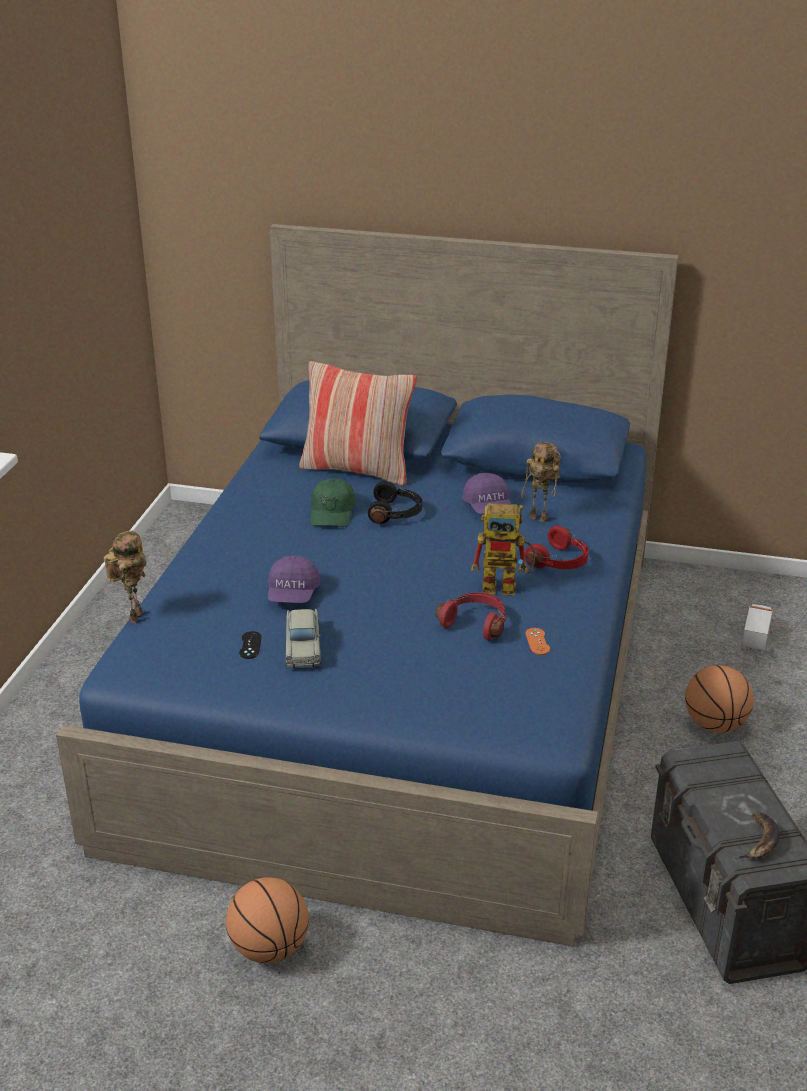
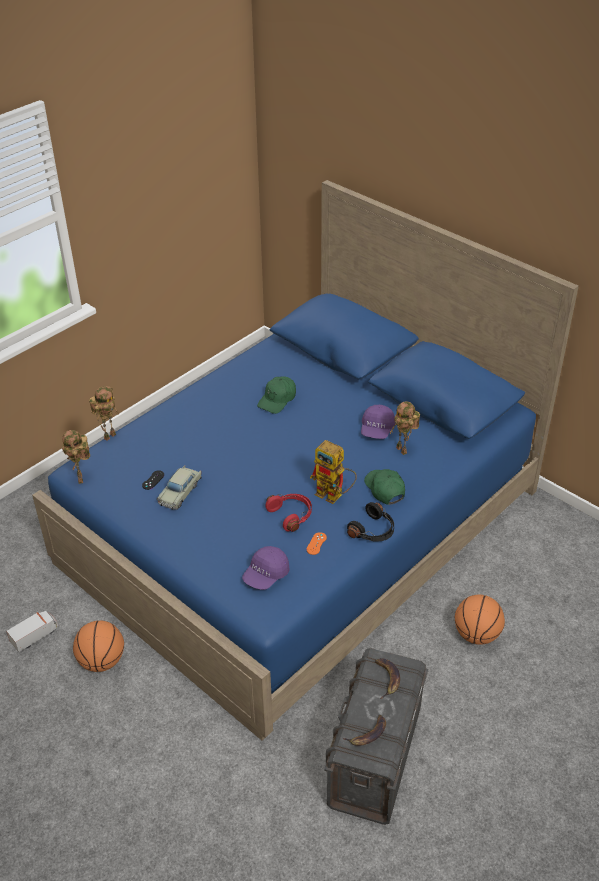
camera: 30 degrees right, 10 degrees up
(142, 677) = (82, 479): none -> toy robot
(293, 594) = (205, 453): purple cap -> purple cap (266, 575)
(357, 469) = (320, 371): pillow -> none
(396, 513) = (315, 414): black headphones -> black headphones (373, 531)
(560, 562) = (384, 489): red headphones -> green cap
(721, 774) = (387, 679): none -> banana
(756, 635) = (567, 580): toy truck -> toy truck (35, 636)

